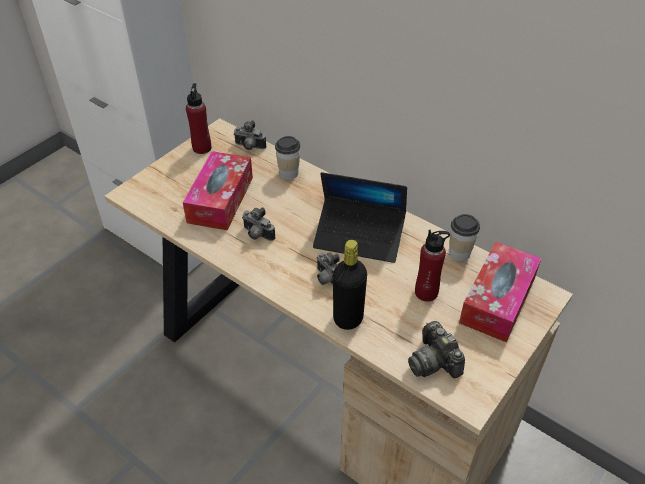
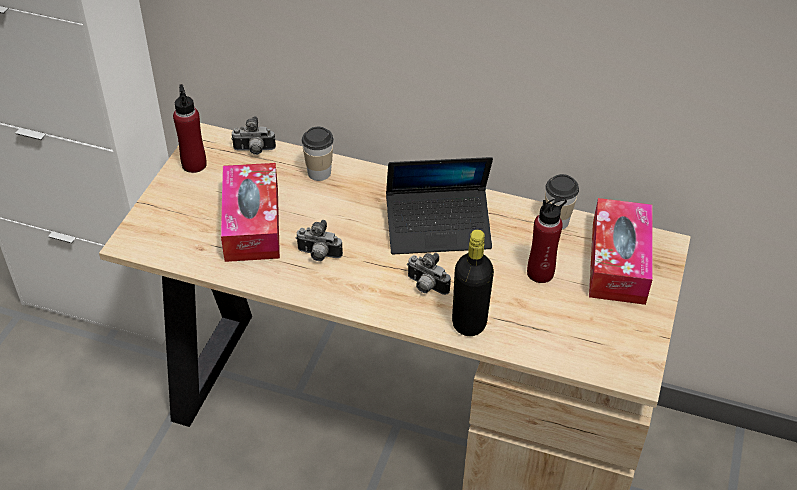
camera: 20 degrees left, 0 degrees up
(434, 361) = (581, 344): camera -> none

